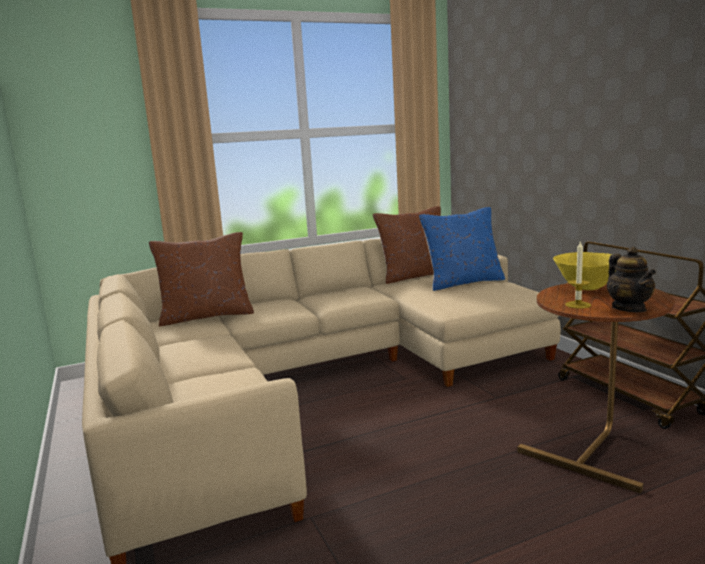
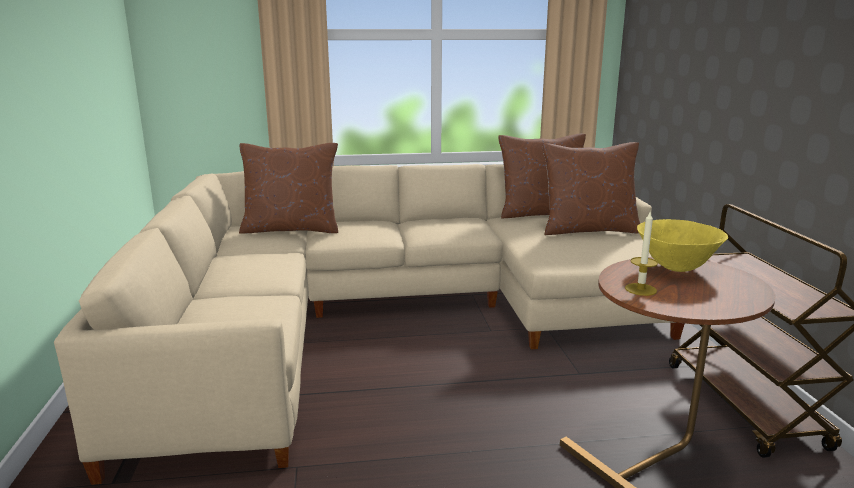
camera: 15 degrees right, 5 degrees up
(463, 282) = (588, 230): blue pillow -> brown pillow
(629, 308) = (699, 306): teapot -> none

